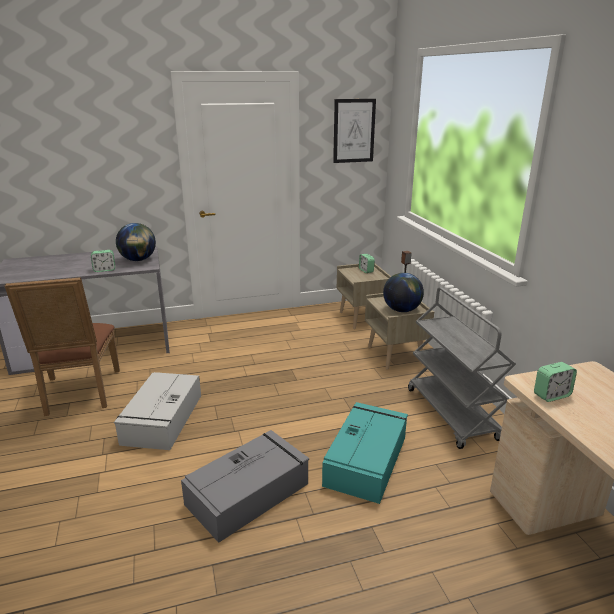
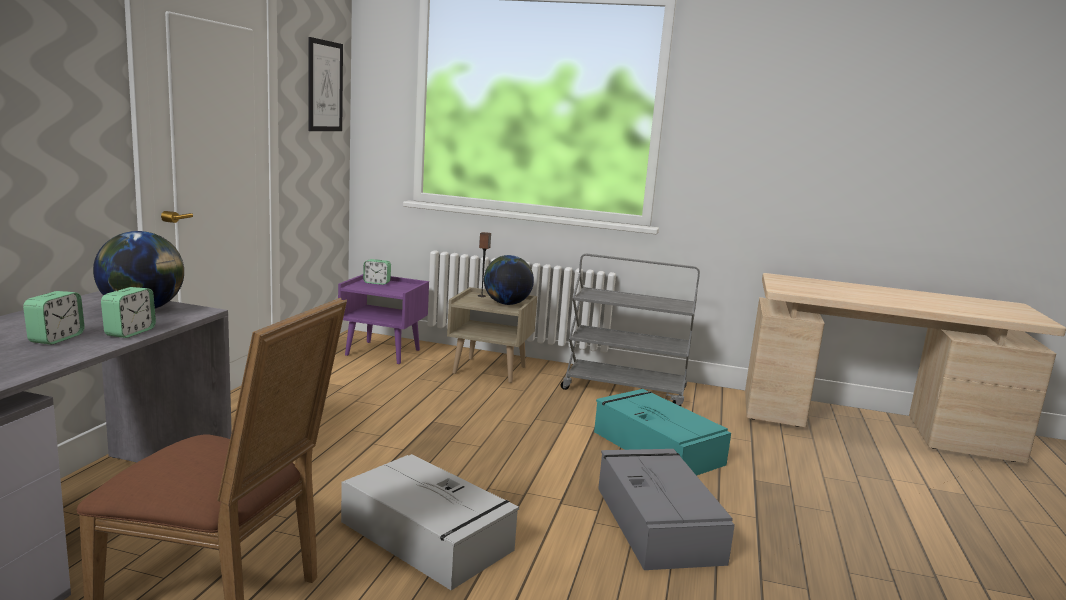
camera: 60 degrees left, 10 degrees down
(362, 318) = (384, 352): beige nightstand -> purple nightstand
(551, 395) = (806, 291): alarm clock -> alarm clock (56, 338)

